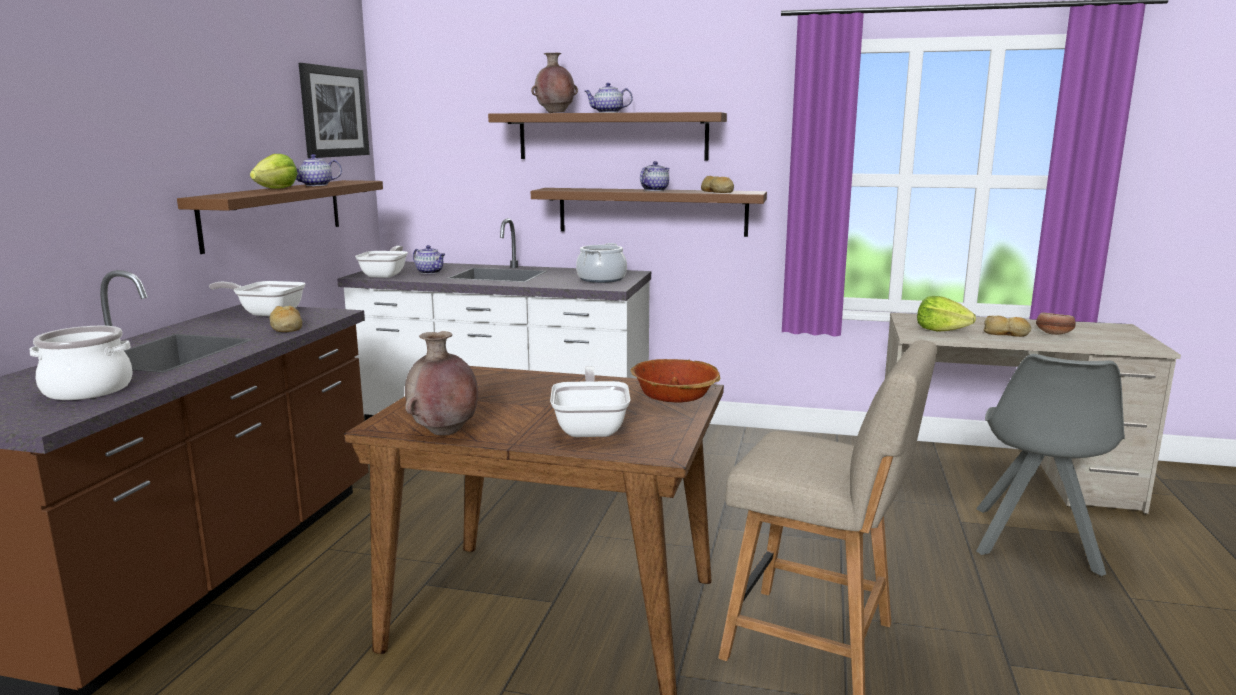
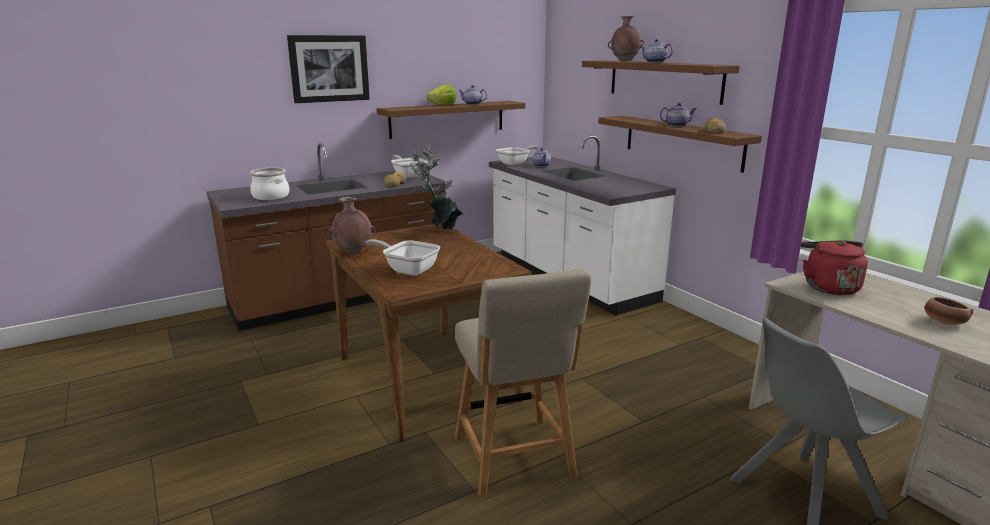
camera: 45 degrees right, 5 degrees up
(333, 112) = (507, 57): picture -> picture (329, 68)
(481, 373) = (440, 229): none -> potted plant
(591, 427) = (408, 270): frying pan -> frying pan turned 105 degrees counterclockwise
(601, 279) = (622, 188): cooking pot -> none
(674, 397) = (485, 269): bowl -> none
(941, 330) = (828, 287): lettuce -> red kettle
(1006, 333) = (888, 307): bread -> none

